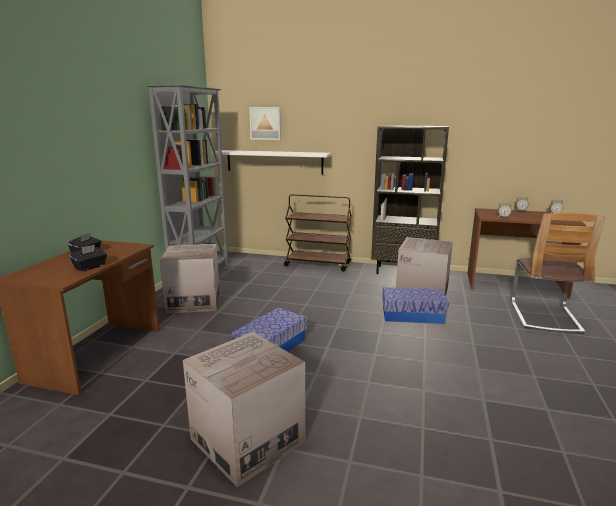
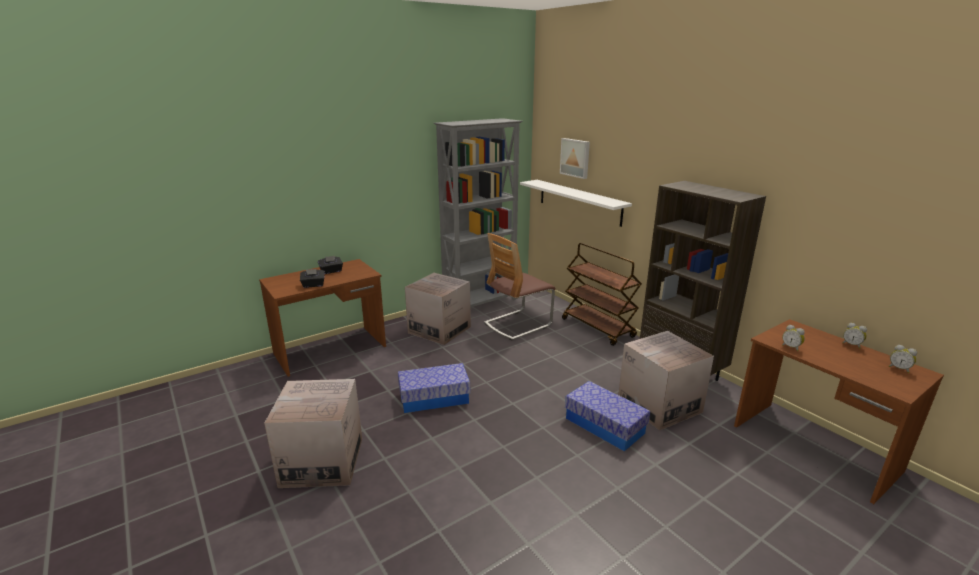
camera: 40 degrees right, 5 degrees up
(545, 317) = (775, 507): chair -> chair (517, 324)

